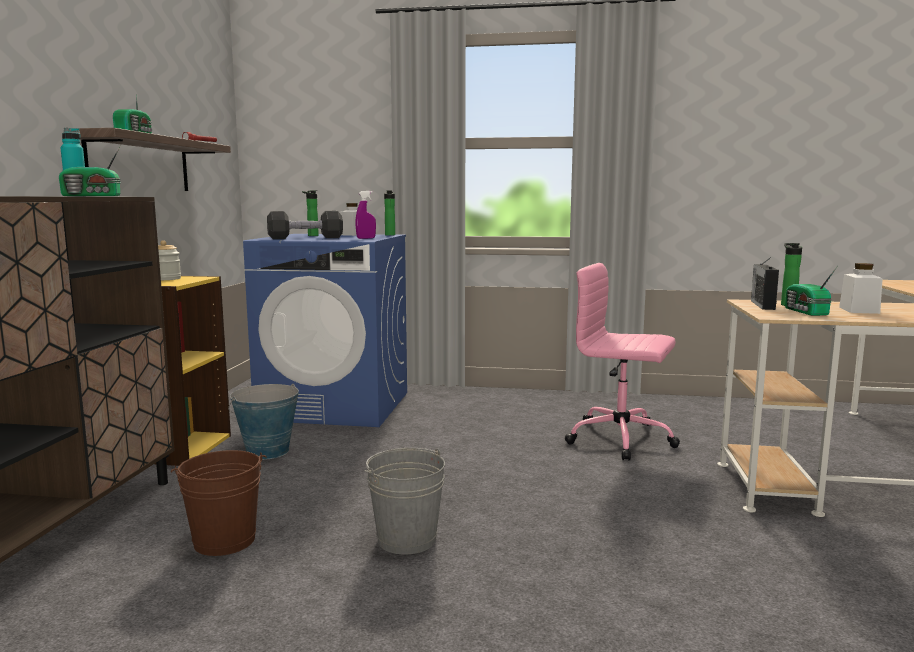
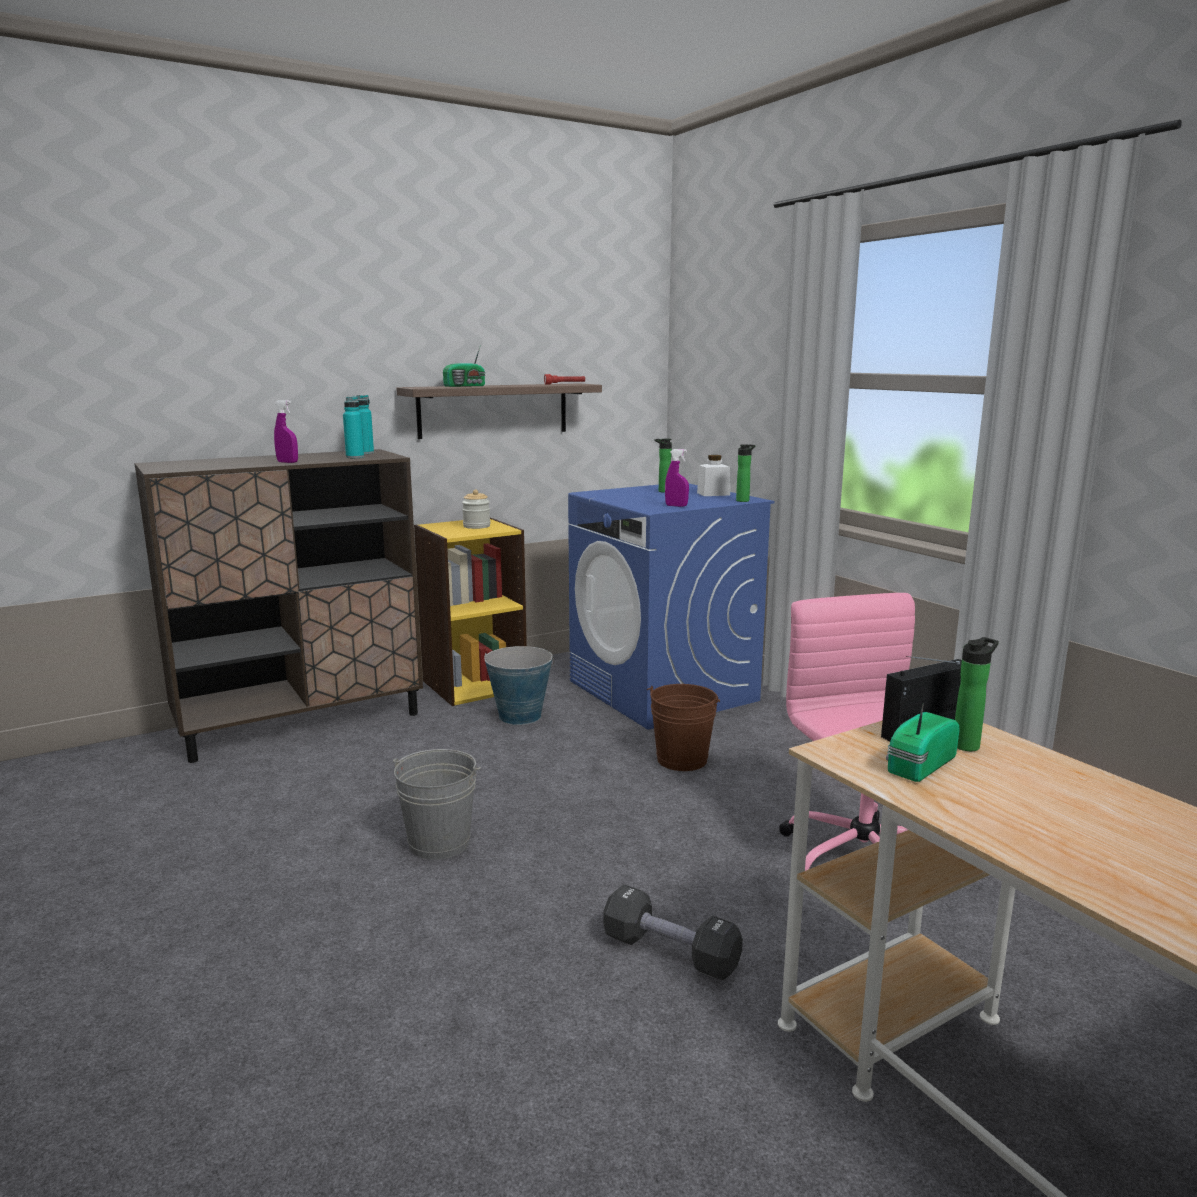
camera: 50 degrees right, 5 degrees up
(43, 195) = (287, 462): none -> purple spray bottle
(93, 196) = (355, 457): radio -> turquoise bottle
(224, 541) = (354, 777): brown bucket -> brown bucket (681, 759)
(305, 238) = (629, 496): black dumbbell -> black dumbbell (670, 952)
(859, 310) = (1032, 798): white jar -> none

